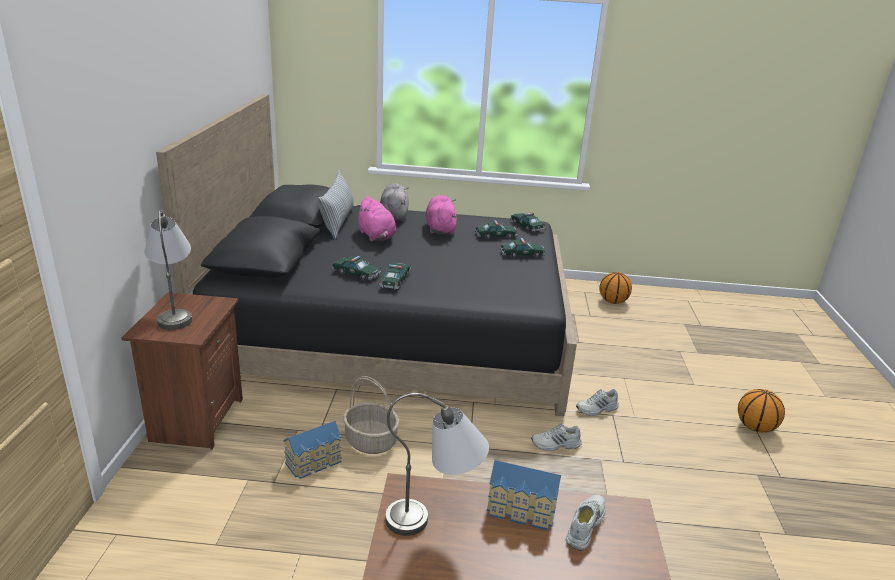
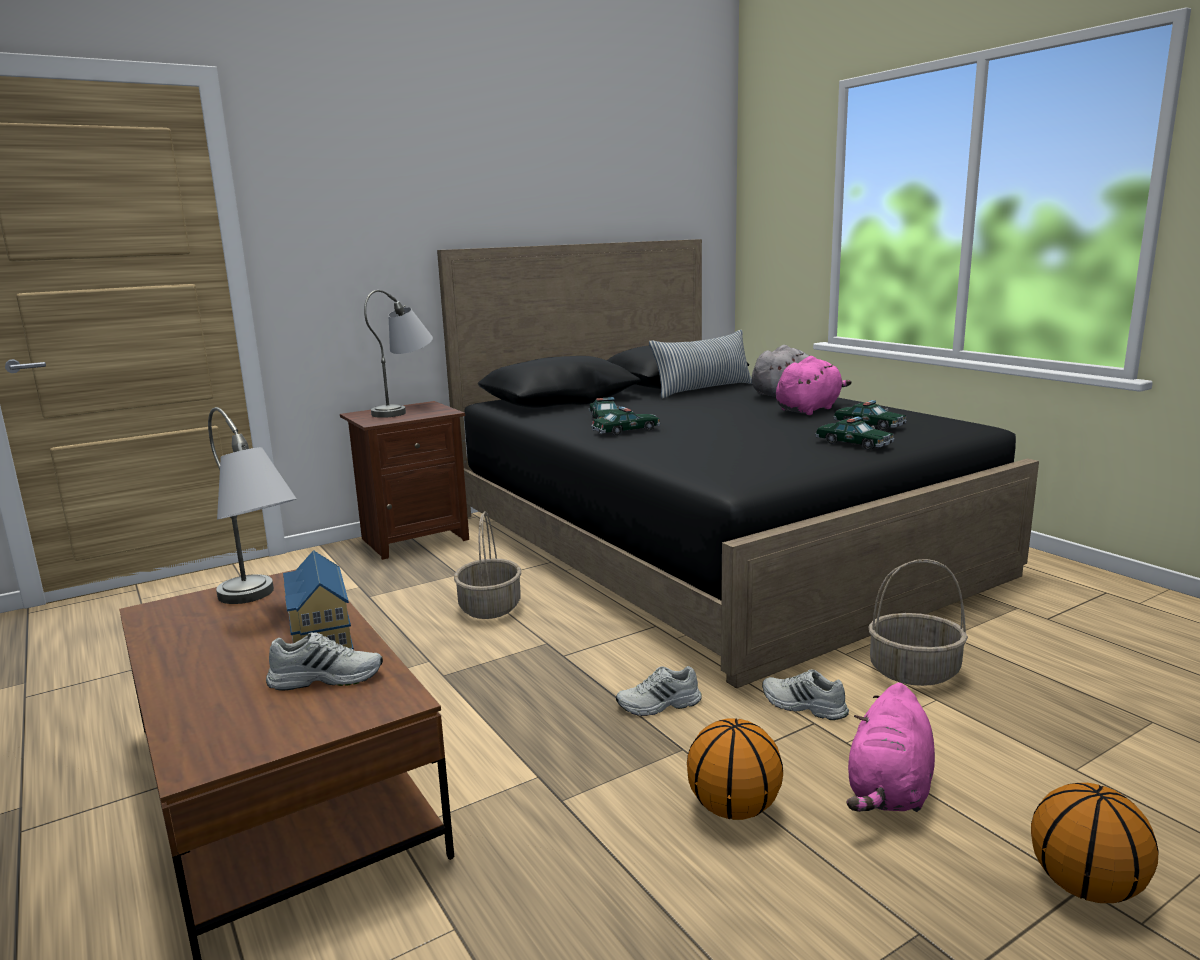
camera: 55 degrees right, 10 degrees down
(315, 462) = (420, 599): toy house -> none
(377, 236) = (712, 403): pink plush toy -> pink plush toy (889, 790)
(527, 226) = (950, 426): toy car -> none
(556, 445) = (659, 705): white shoe -> white shoe turned 60 degrees counterclockwise
(598, 368) = (913, 672): none -> basket
(613, 301) = (1143, 619): basketball -> basketball (735, 808)

